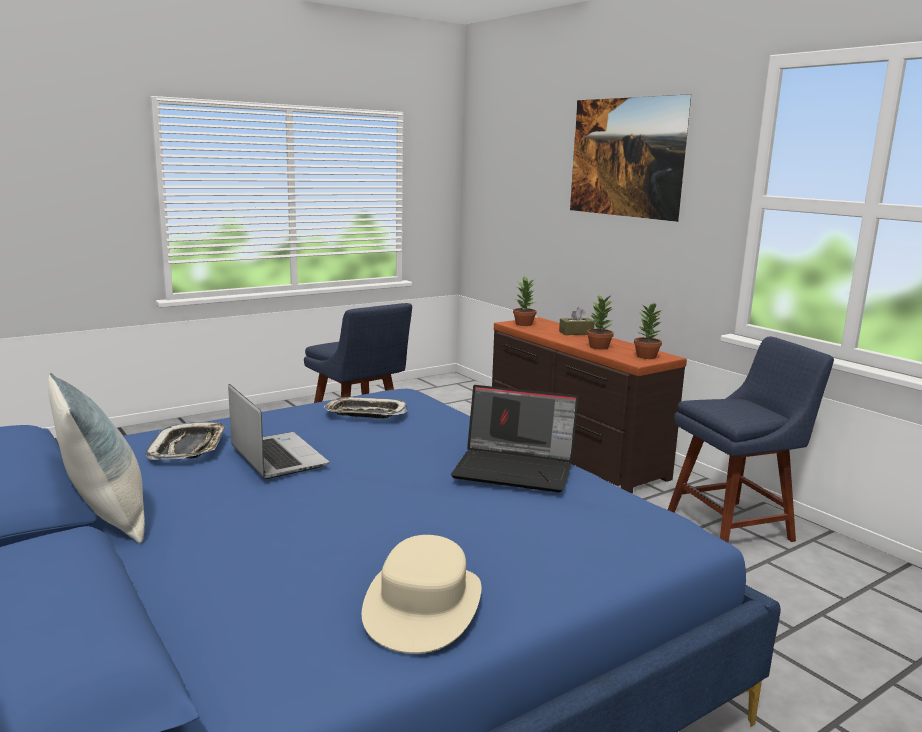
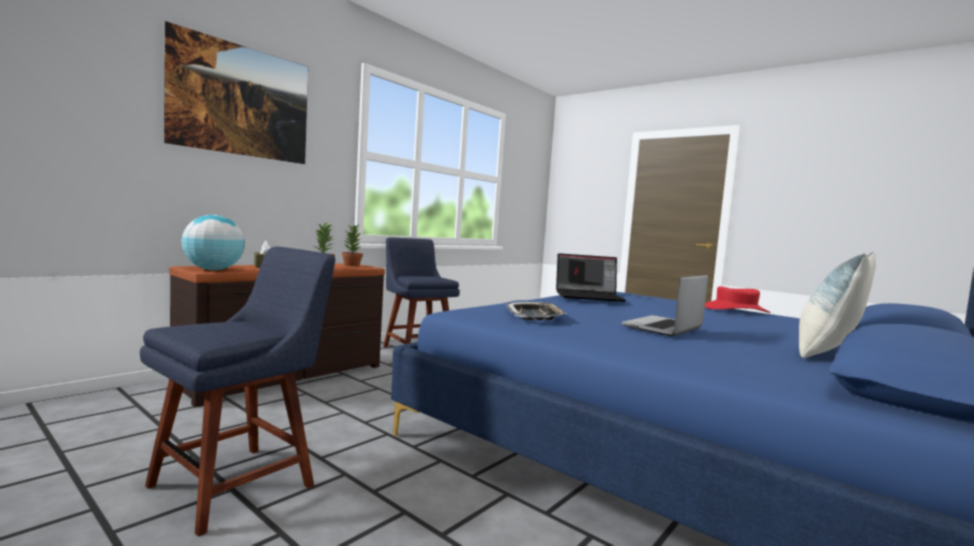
camera: 105 degrees left, 10 degrees down
(189, 448) = (698, 349): tray -> none
(423, 606) = (735, 310): beige hat -> red hat
(516, 469) = (589, 296): laptop -> laptop turned 90 degrees clockwise
(524, 324) = (213, 270): potted plant -> globe

